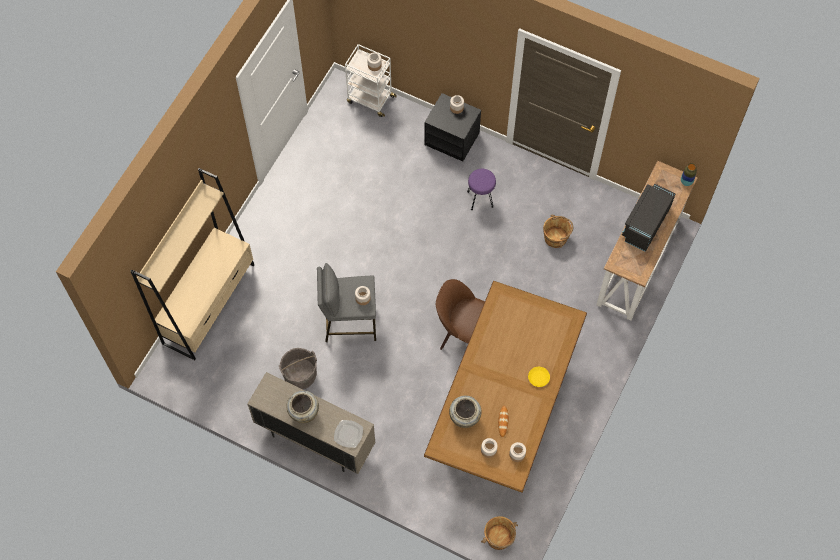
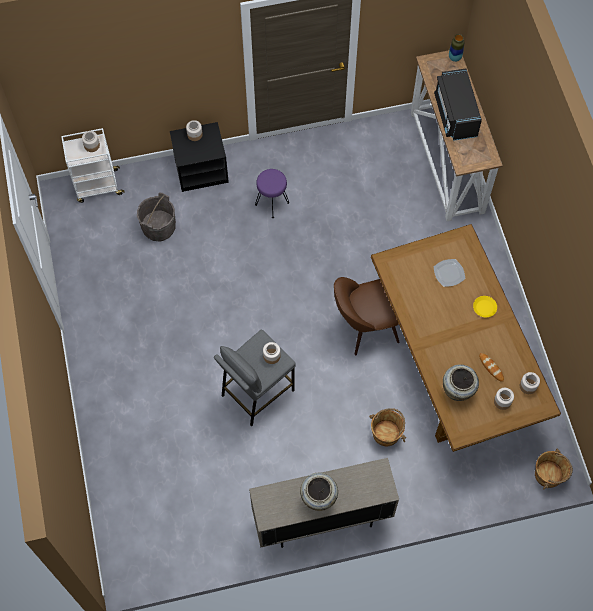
camera: 40 degrees left, 0 degrees up
(209, 303) = (113, 474): beige bookcase -> none
(300, 376) = (256, 473): grey bucket -> grey bucket (159, 228)
(348, 434) = (374, 484): plate -> plate (449, 273)
(556, 237) = (364, 190): brown bucket -> brown bucket (386, 433)

